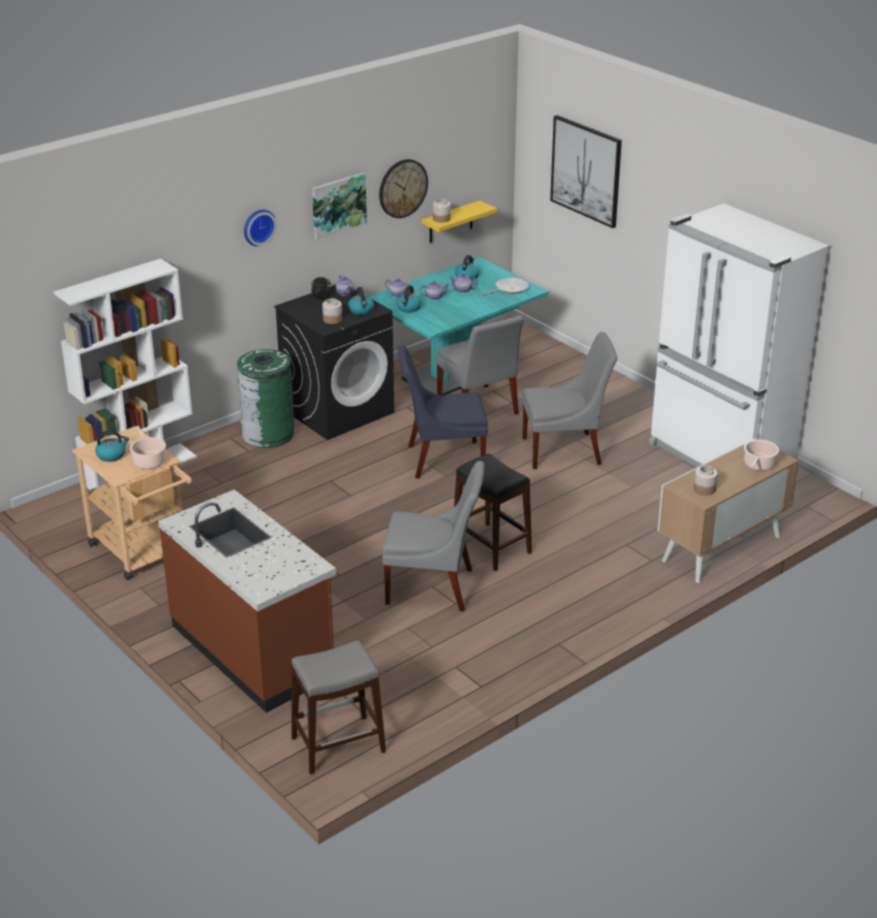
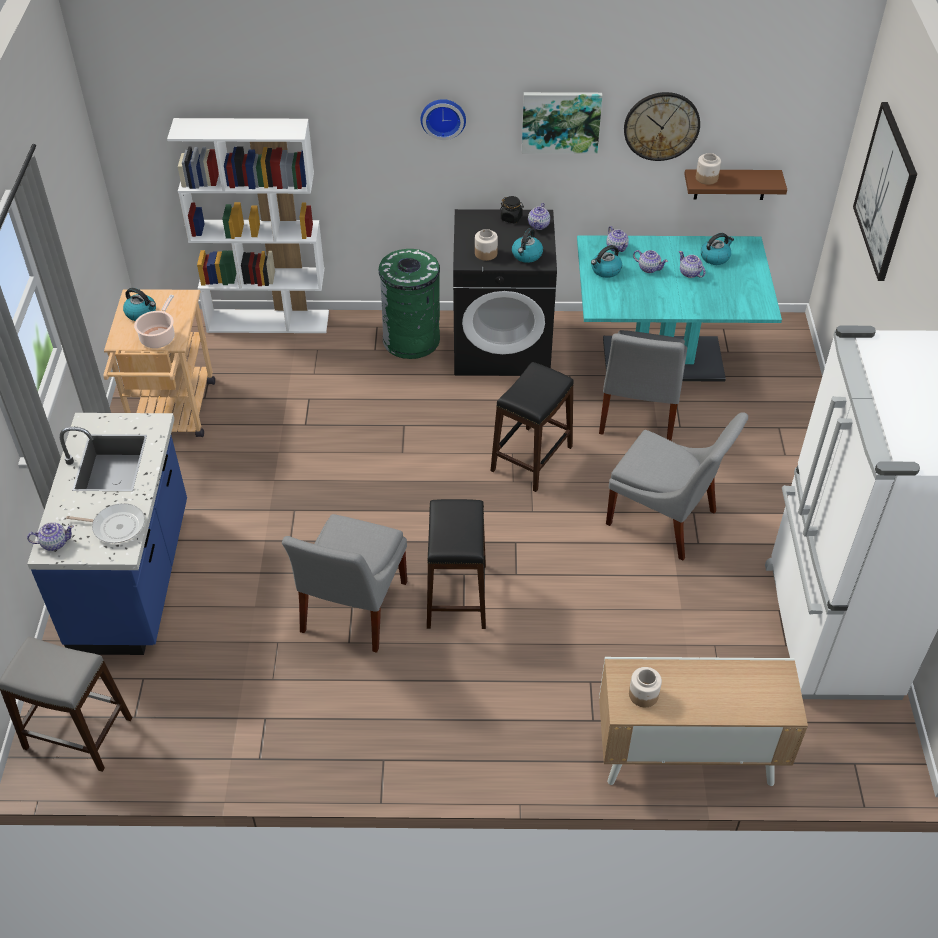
camera: 40 degrees right, 15 degrees up
(253, 650) = (134, 578): brown counter -> blue counter
(259, 586) = (54, 543): none -> teapot
(434, 587) = (351, 610): grey chair -> grey chair turned 60 degrees clockwise
(441, 459) = (531, 458): blue chair -> black stool
(450, 222) = (730, 184): yellow shelf -> brown shelf
(509, 289) = (741, 296): frying pan -> frying pan (116, 526)
(758, 465) = (748, 701): cooking pot -> none

